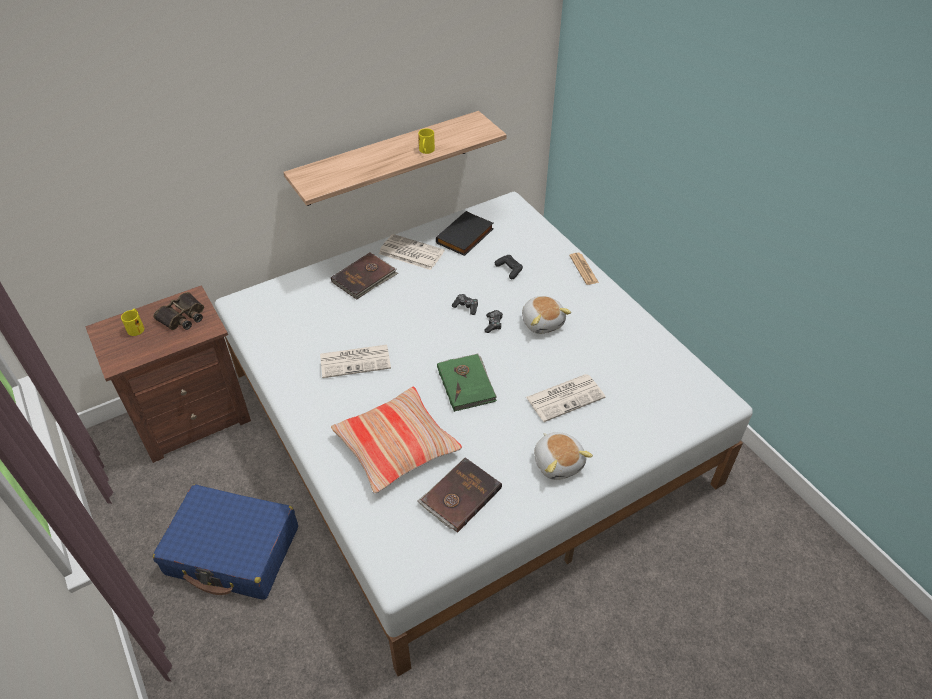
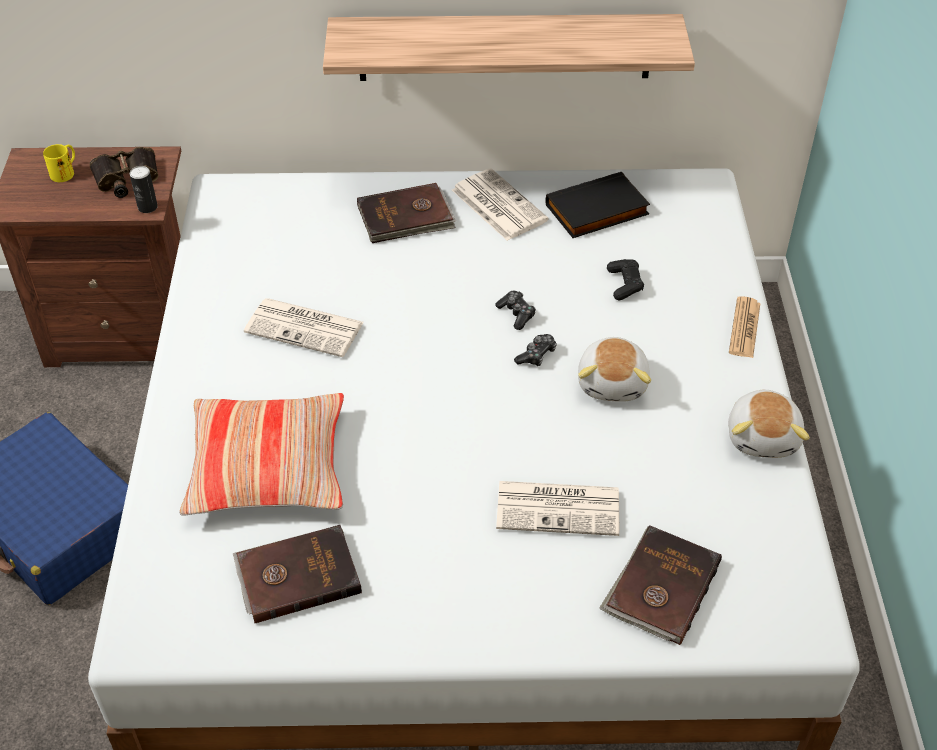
camera: 30 degrees right, 0 degrees up
(210, 328) = (147, 207): none -> can
(426, 151) = (548, 50): yellow mug -> none
(467, 383) = (430, 424): green book -> none
(558, 462) = (472, 597): plush toy -> plush toy (763, 437)
(642, 413) = (660, 587): none -> brown book

